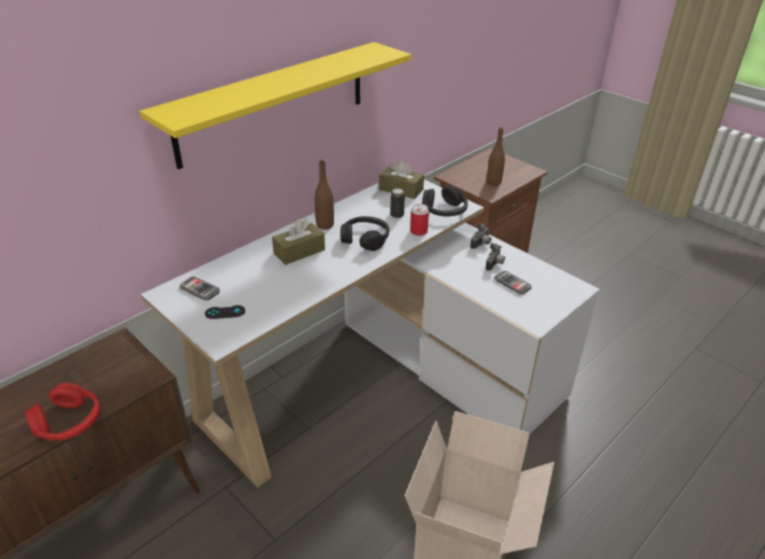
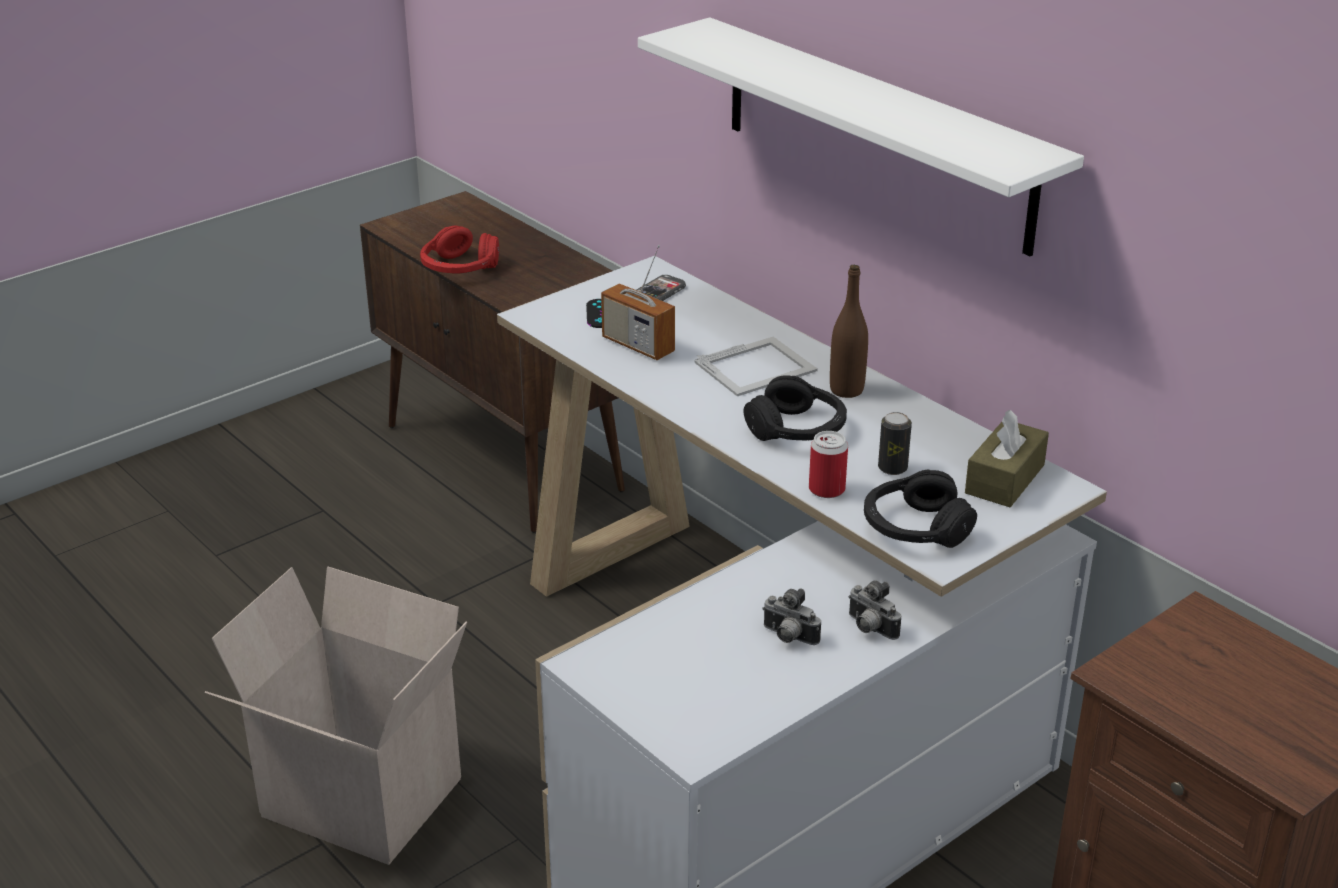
camera: 95 degrees right, 5 degrees down
(270, 294) = (638, 345): none -> radio
(274, 103) = (875, 134): yellow shelf -> white shelf
(299, 251) = (757, 366): brown tissue box -> picture frame
(493, 182) = (1187, 689): brown bottle -> none
(512, 283) = (718, 652): phone -> none

